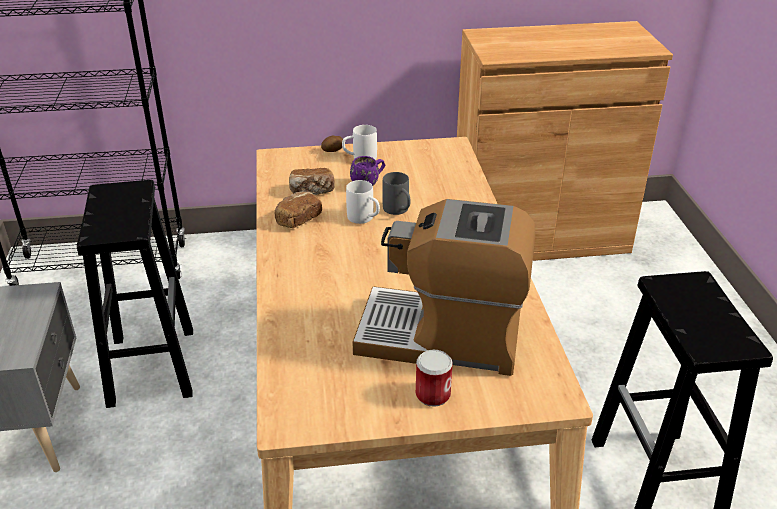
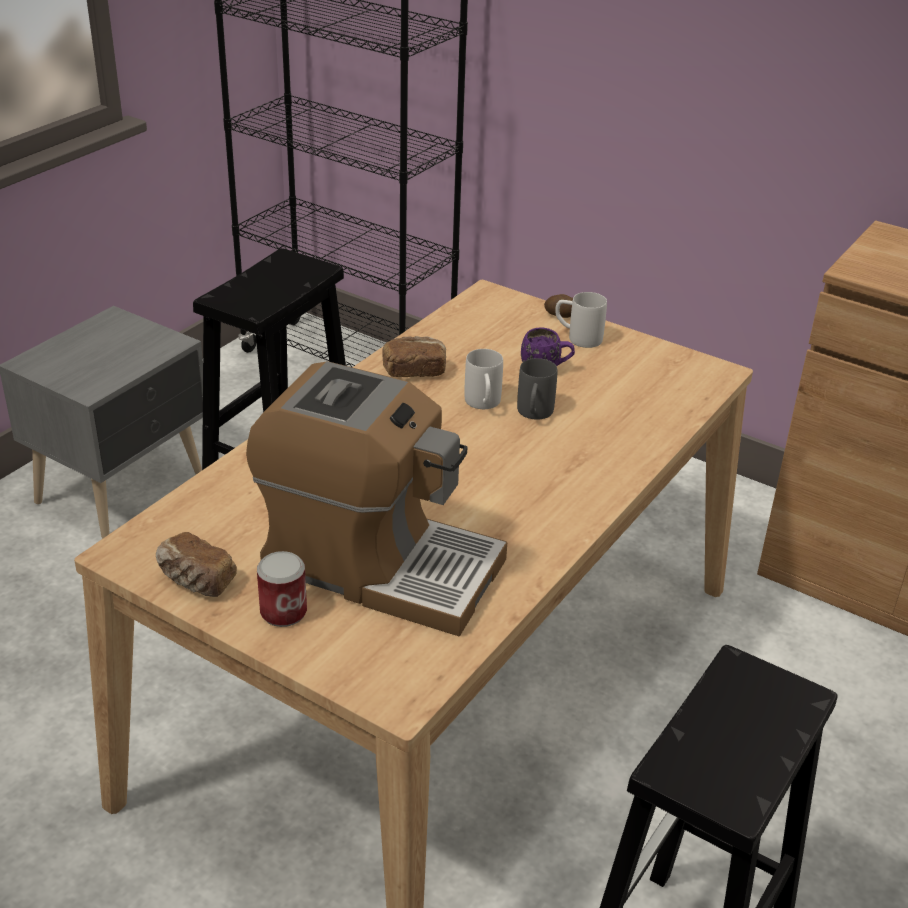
camera: 40 degrees right, 0 degrees up
(312, 191) = (472, 349): bread -> bread (195, 581)
(442, 336) = (379, 565): coffee machine -> coffee machine turned 150 degrees clockwise

